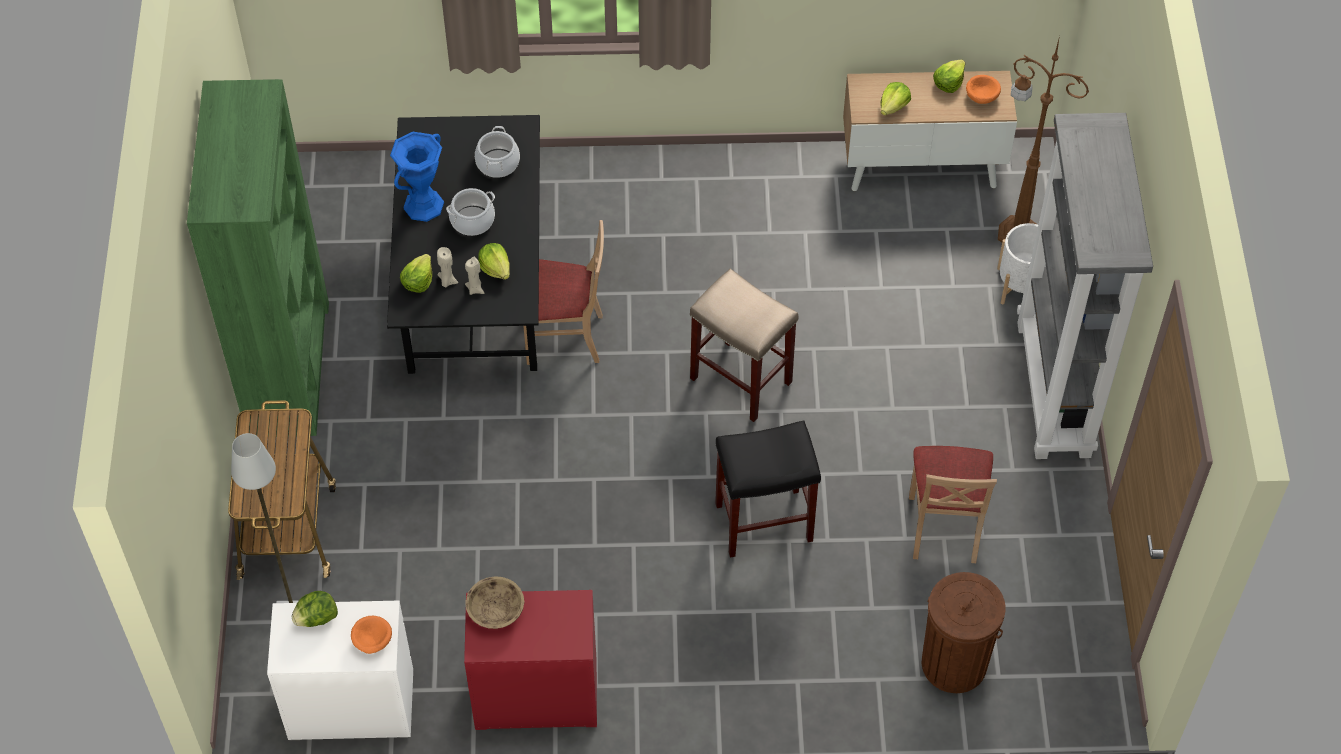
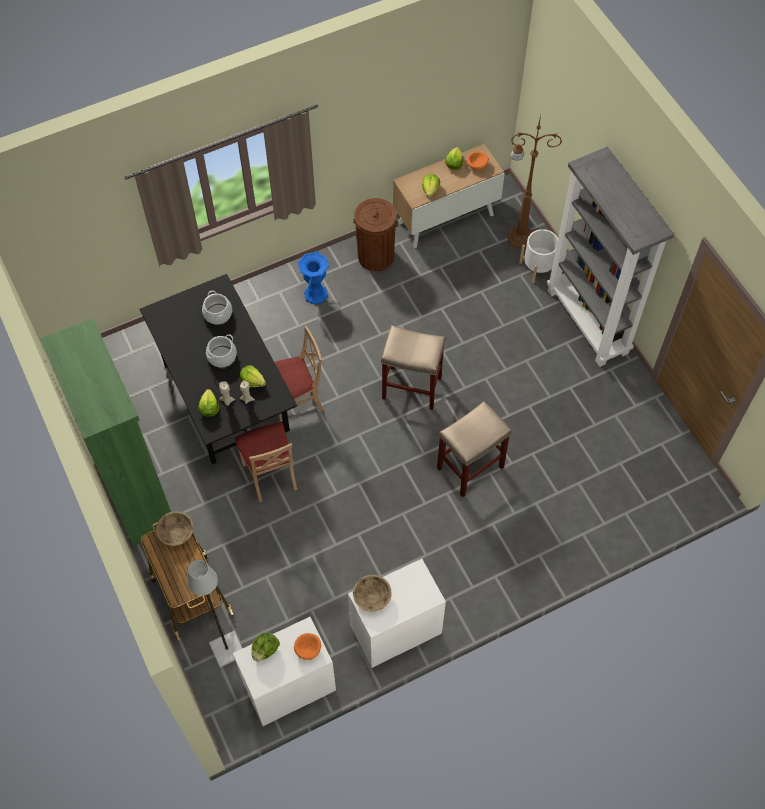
camera: 25 degrees left, 5 degrees up
(288, 424) = (176, 533): none -> beige bowl
(423, 205) = (186, 358): blue vase -> blue vase (315, 294)
(535, 695) = (395, 630): red dresser -> white dresser
(762, 523) = (469, 468): black stool -> beige stool
(944, 528) = (571, 428): beige chair -> beige chair (270, 475)
(954, 663) = (619, 506): brown trash can -> brown trash can (375, 256)

